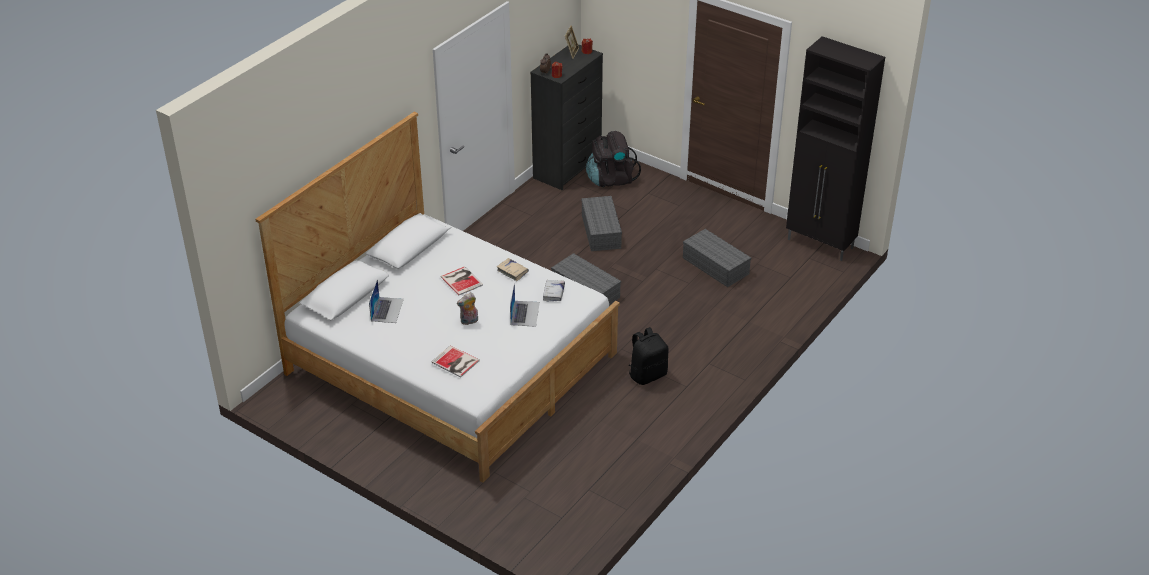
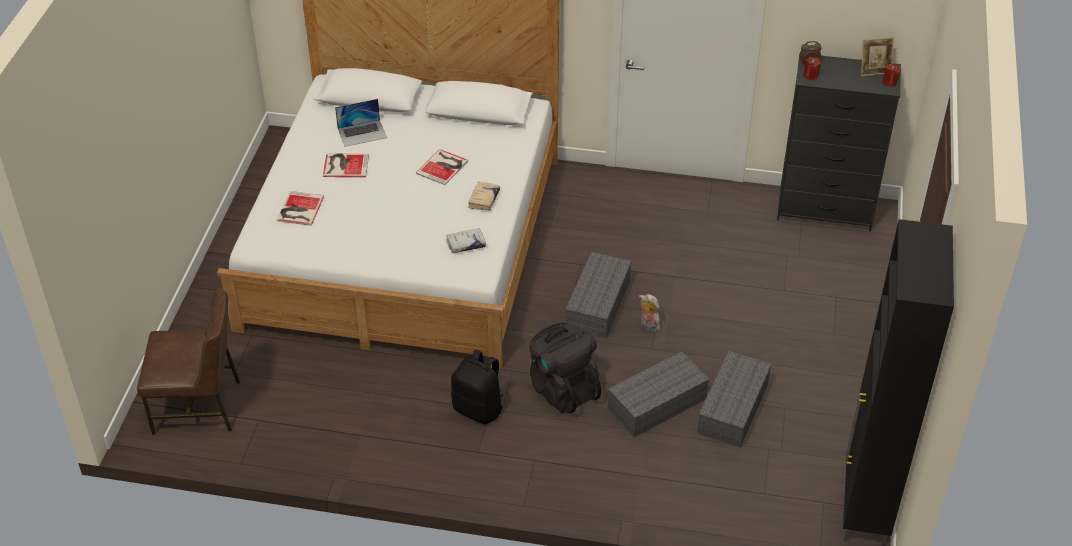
camera: 65 degrees right, 5 degrees up
(419, 327) = (344, 165): none -> book
(469, 321) = (375, 196): plush toy -> plush toy (648, 326)
(525, 313) = (416, 234): laptop -> none
(553, 520) = (199, 406): none -> brown chair
(602, 232) = (721, 281): grey storage box -> grey storage box (656, 405)
(611, 179) = (836, 254): black backpack -> black backpack (562, 388)

